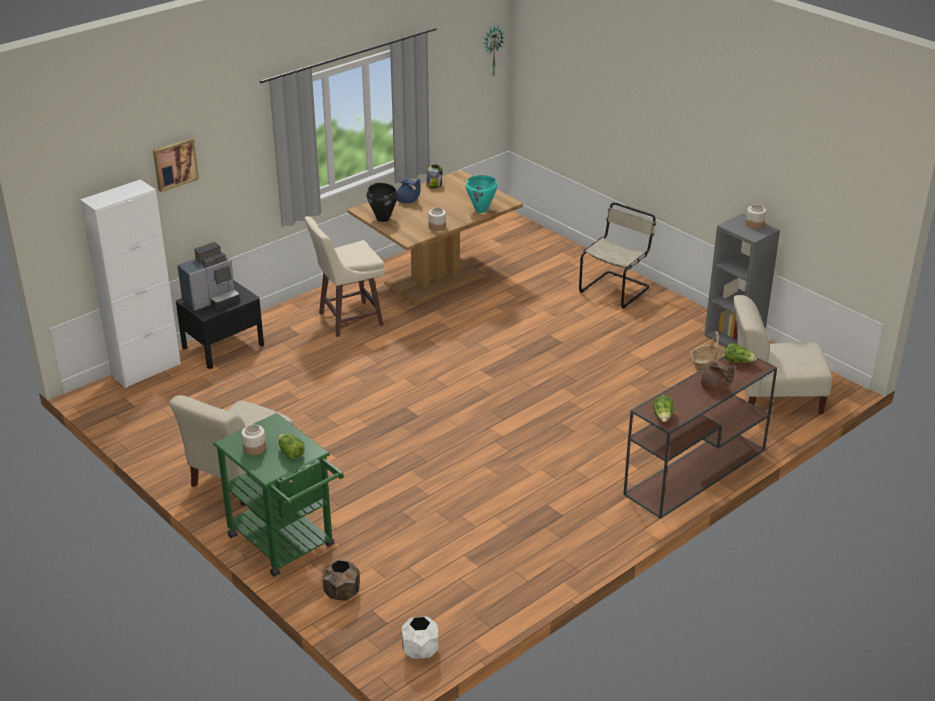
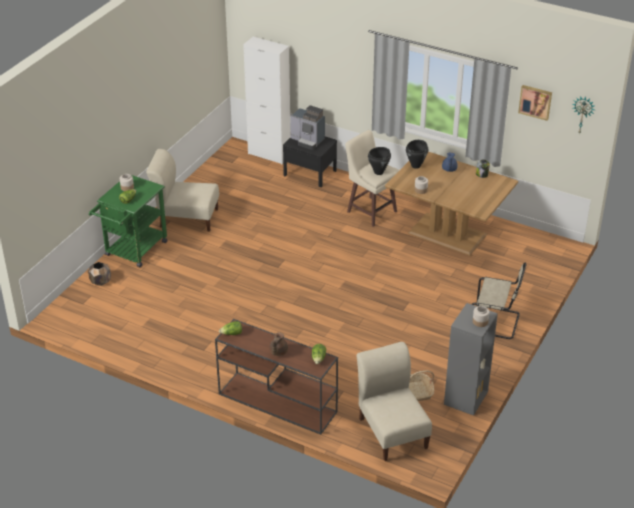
camera: 70 degrees right, 5 degrees up
(174, 164) = (313, 49): picture -> picture (535, 101)
(360, 253) = (379, 172): none -> black cooking pot
(420, 651) = (64, 321): white planter -> none
(481, 210) = (460, 203): turquoise cooking pot -> none

